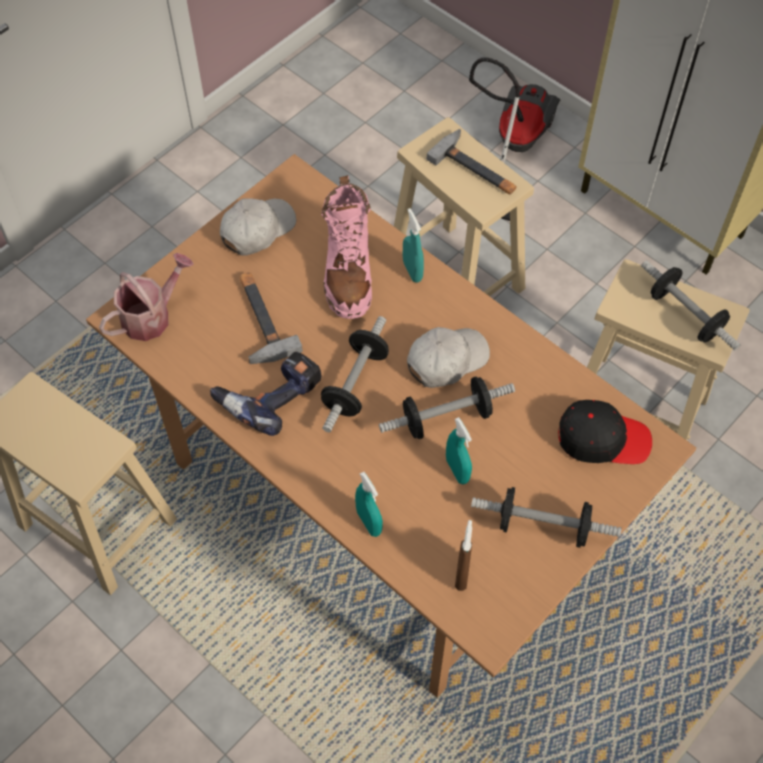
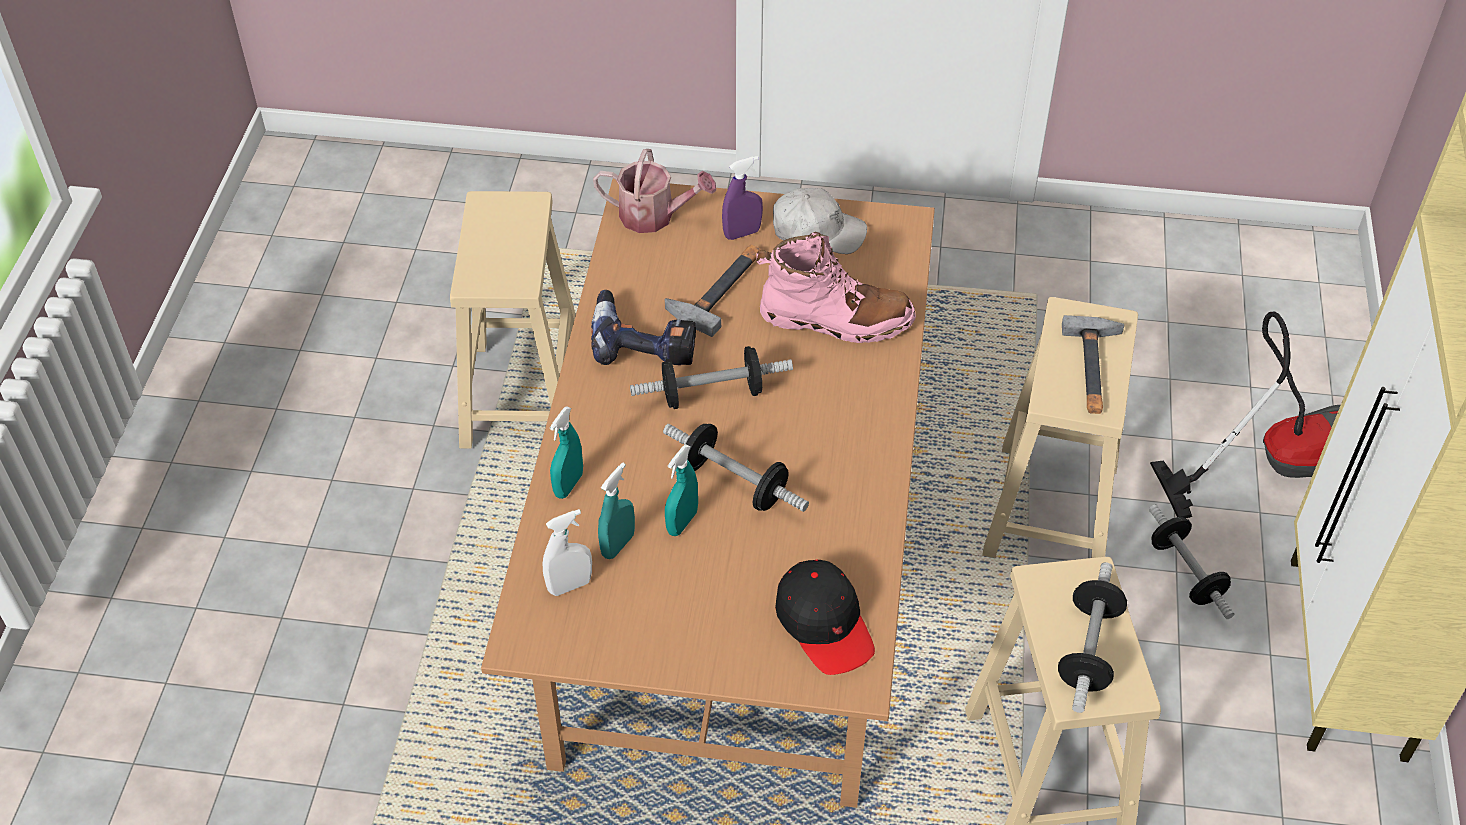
camera: 55 degrees right, 10 degrees down
(218, 274) = (742, 233): none -> purple spray bottle
(348, 271) = (835, 319): pink boot -> pink boot turned 135 degrees counterclockwise
(412, 271) = (883, 366): turquoise spray bottle -> turquoise spray bottle (618, 545)
(446, 360) = (802, 448): white cap -> none
(462, 574) = (570, 586): brown spray bottle -> white spray bottle
(543, 526) = (676, 624): dumbbell -> dumbbell (1186, 573)

